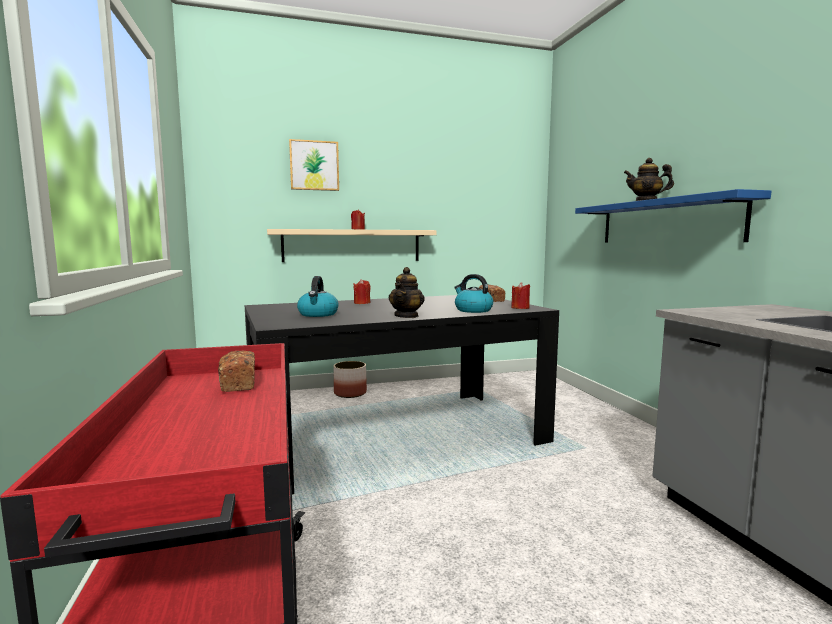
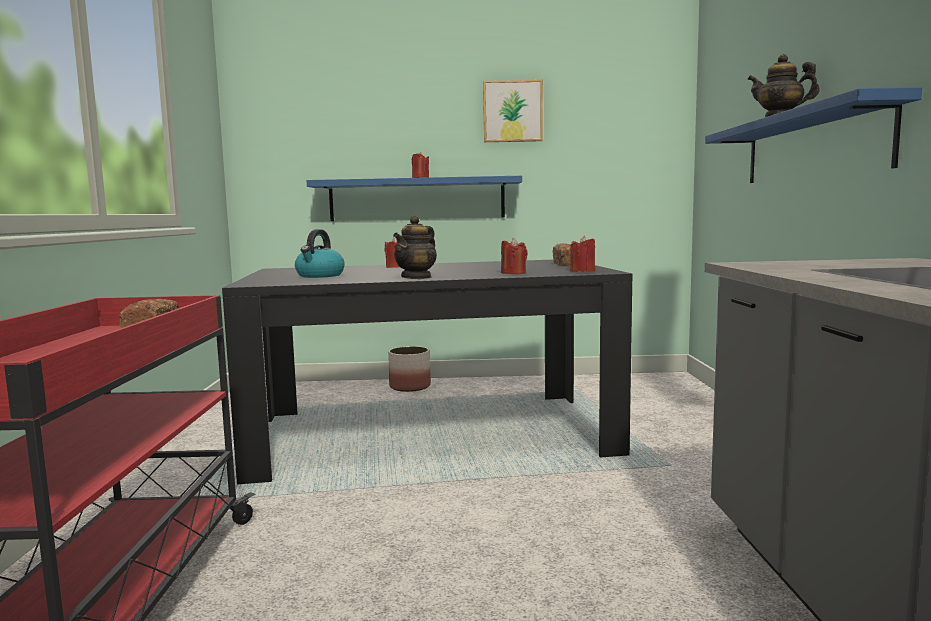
camera: 15 degrees right, 0 degrees up
(314, 166) = (368, 100): picture -> picture (512, 111)
(352, 245) = (417, 199): beige shelf -> blue shelf
(472, 310) = (513, 273): kettle -> red candle

